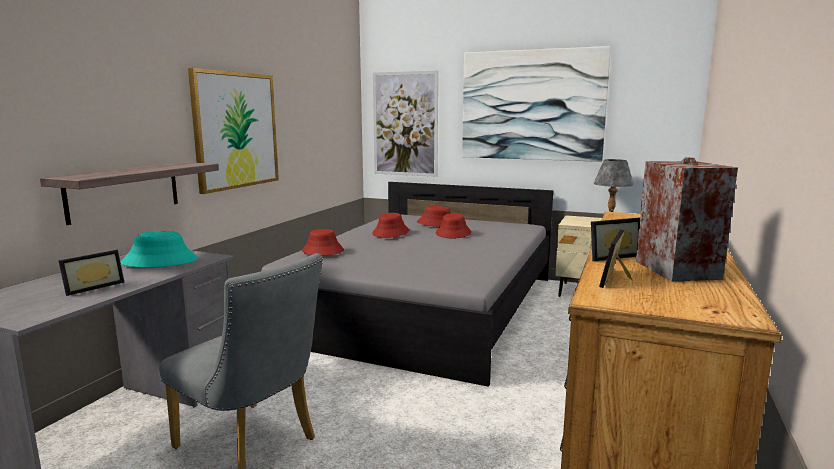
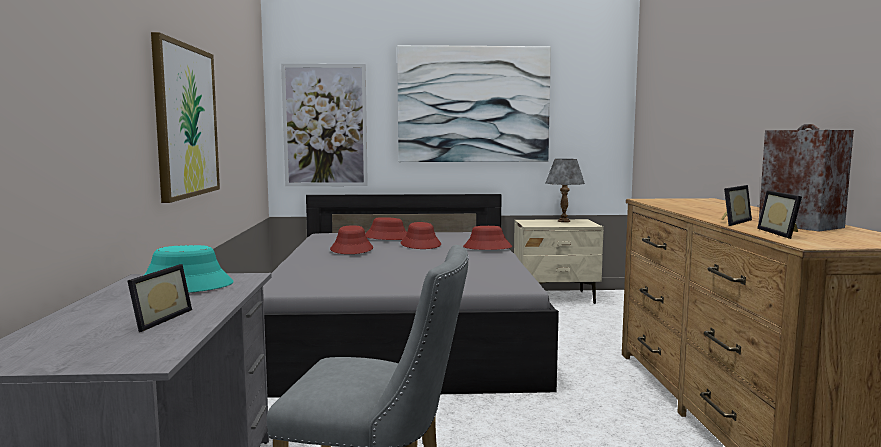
camera: 25 degrees left, 5 degrees down
(124, 191) = (104, 194): shelf -> none
(322, 251) = (303, 273): red hat -> red hat (487, 247)

